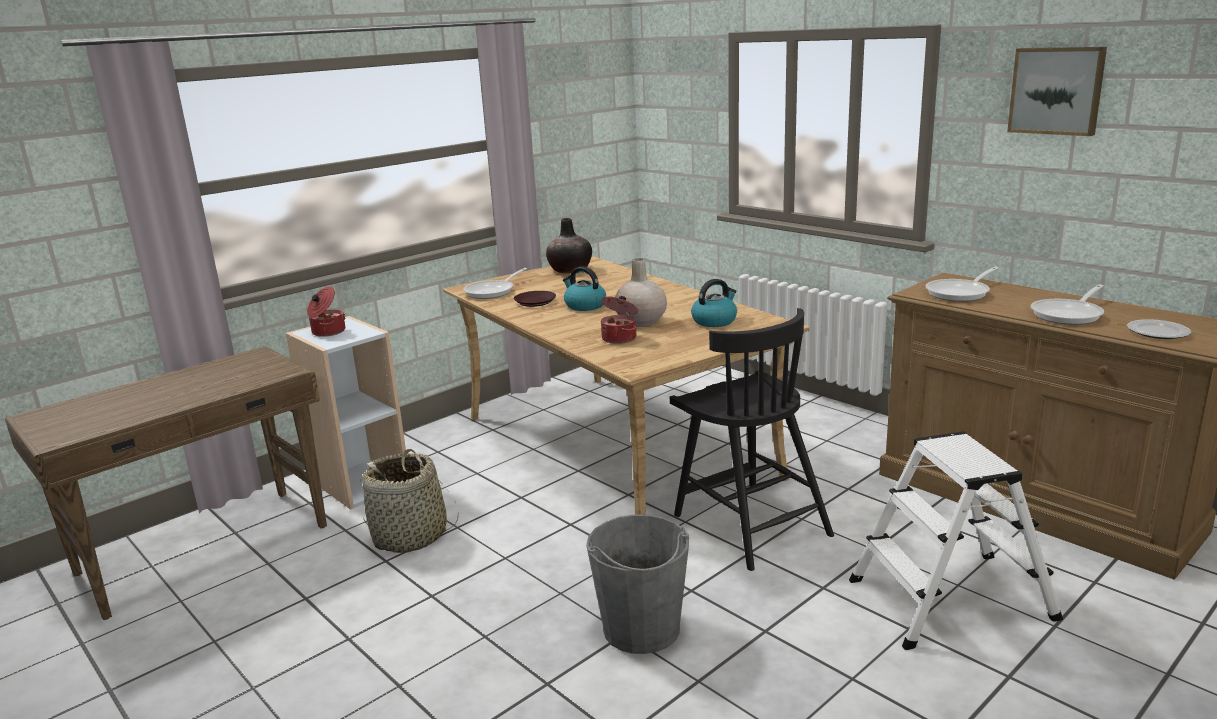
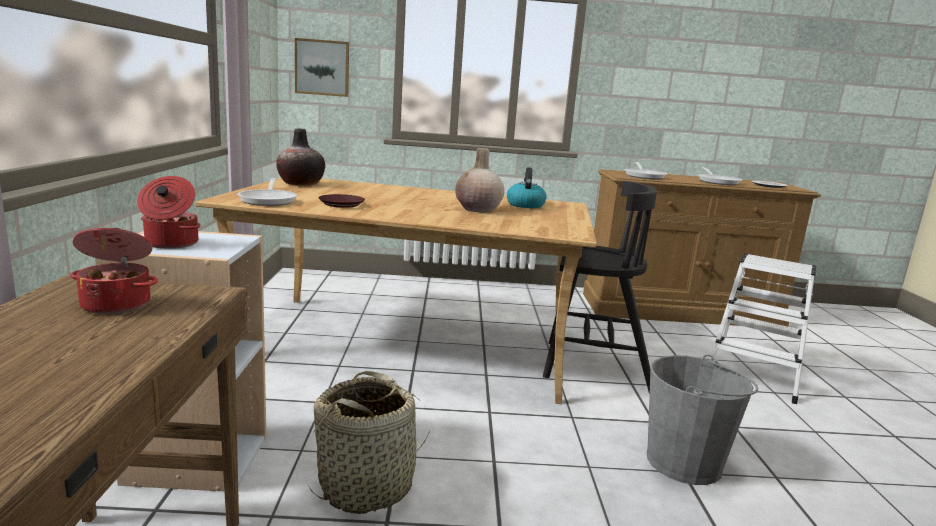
camera: 50 degrees left, 5 degrees down
(584, 306) = (396, 203): kettle -> none
(620, 338) = (498, 219): cooking pot -> cooking pot (117, 304)
(1057, 90) = (664, 47): picture -> picture (322, 68)

